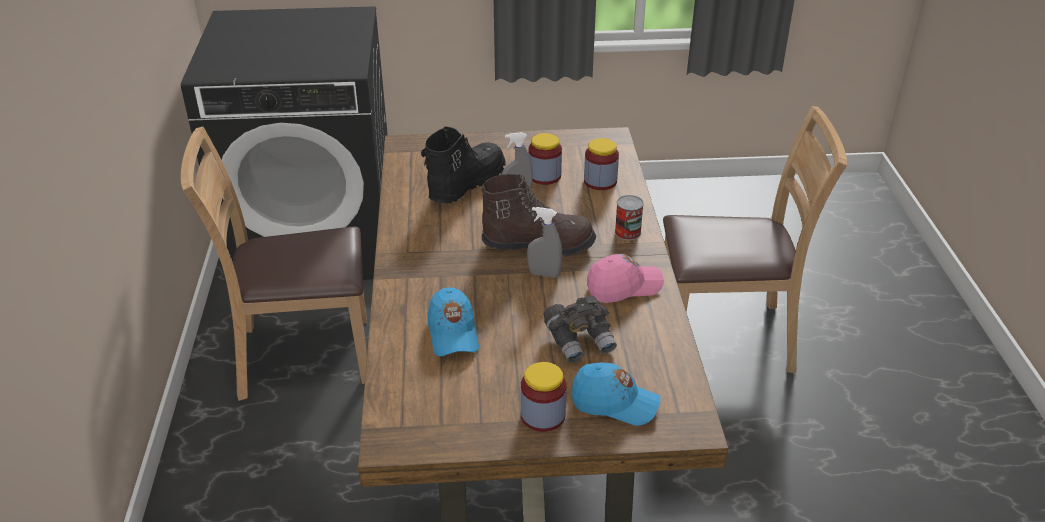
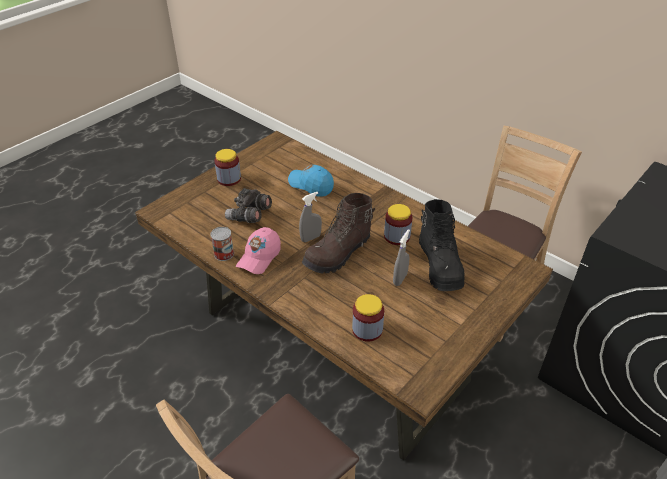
camera: 135 degrees right, 5 degrees up
(544, 176) = (407, 307): jar -> jar (397, 236)
(614, 403) = (203, 200): blue cap -> none
(627, 232) = (298, 297): can -> can (224, 254)

